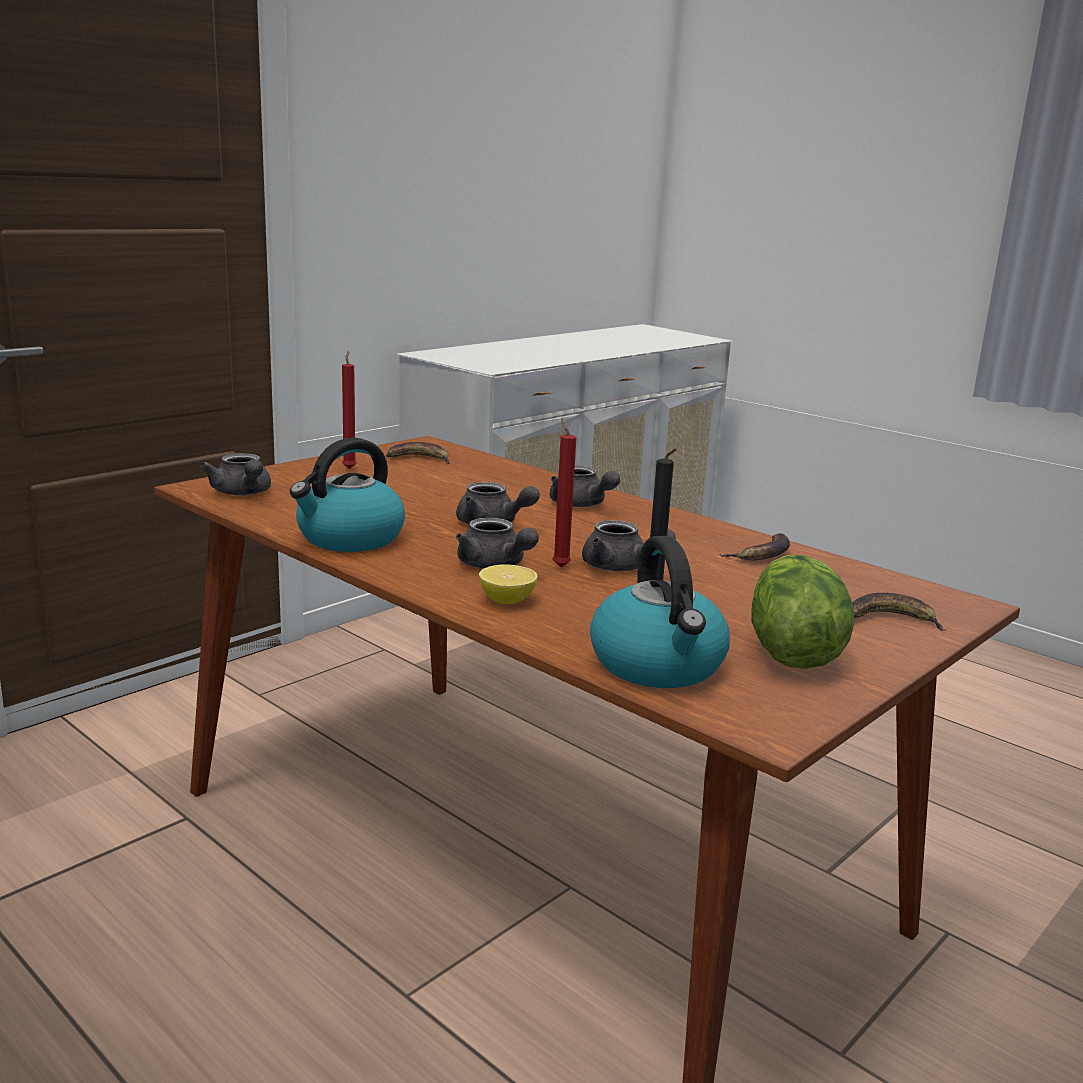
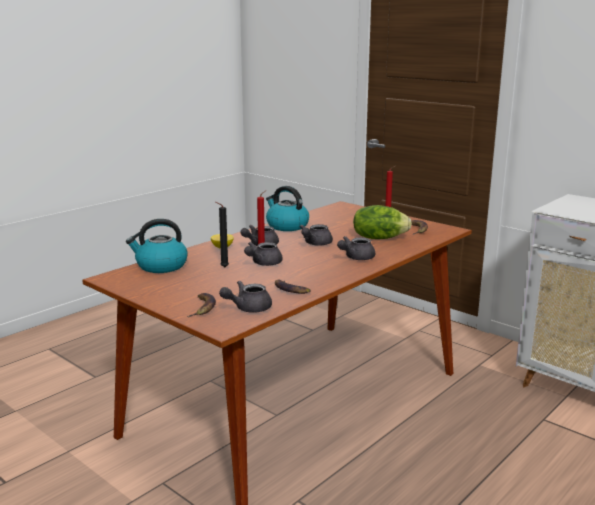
camera: 90 degrees right, 0 degrees up
(243, 493) = (337, 210): grey teapot -> grey teapot (248, 308)
(790, 652) = (169, 286): lettuce -> lettuce (379, 238)

